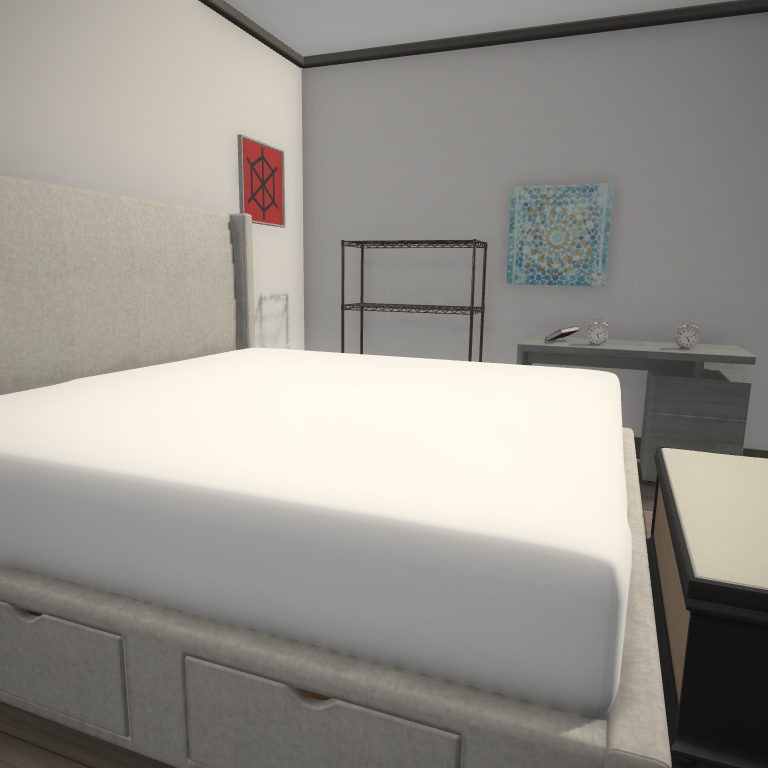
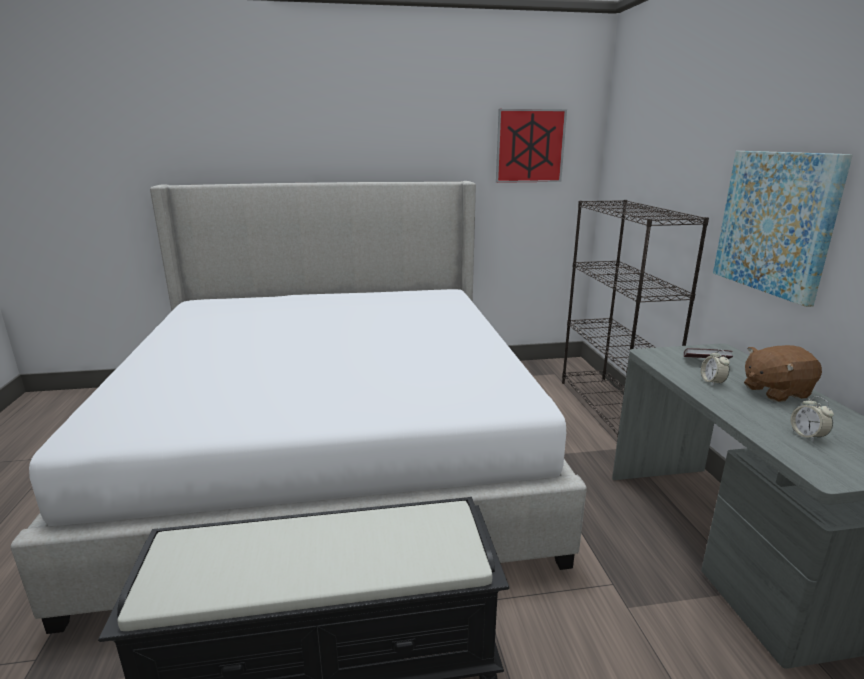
camera: 60 degrees right, 10 degrees up
(620, 342) = (775, 391): none -> brown plush toy

